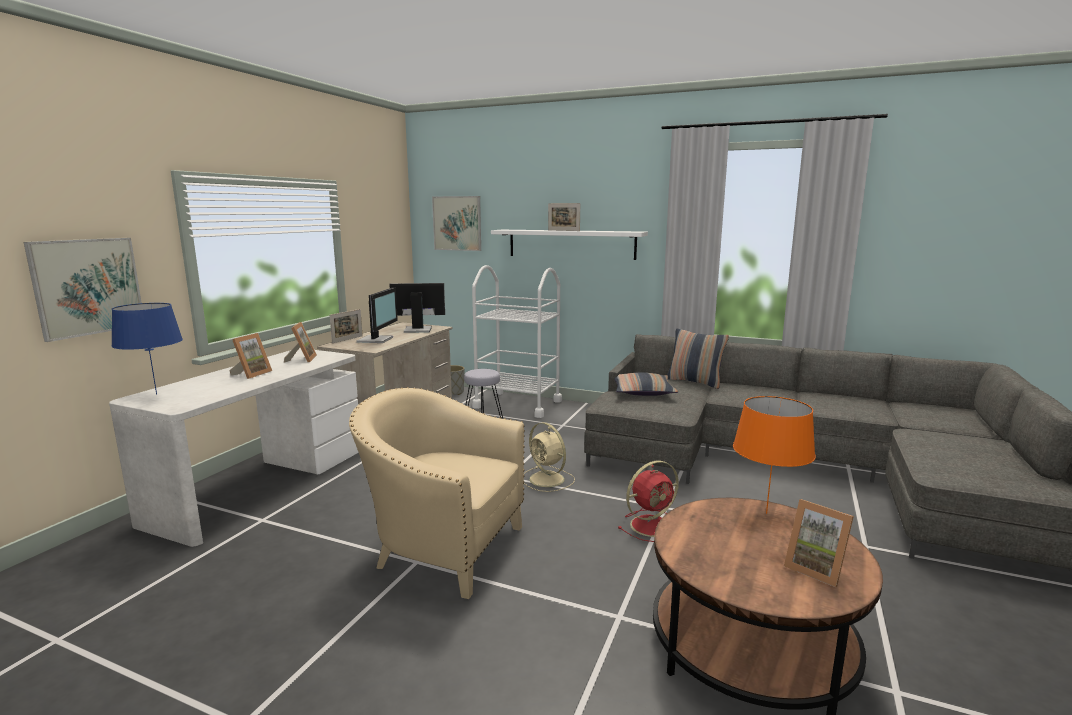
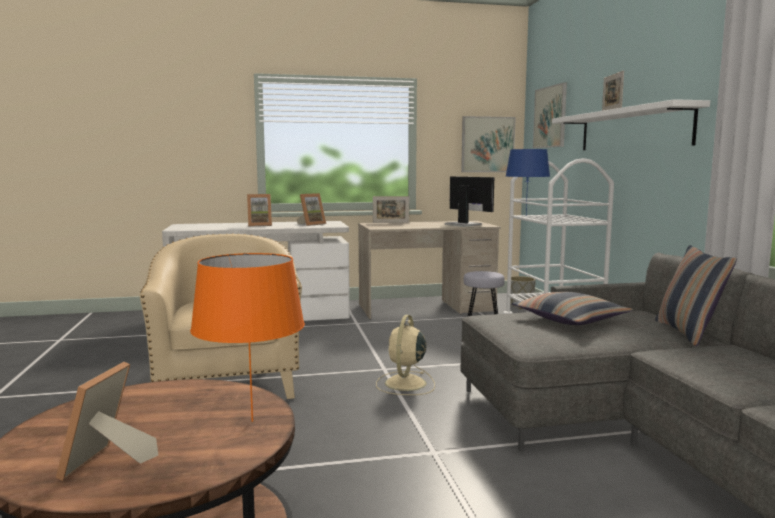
camera: 55 degrees right, 5 degrees down
(88, 286) = (184, 150): picture -> picture (487, 144)
(156, 394) = (194, 224): blue table lamp -> blue table lamp (525, 216)
(377, 339) = (407, 225): monitor -> none
(652, 525) = (377, 454): red fan -> none

